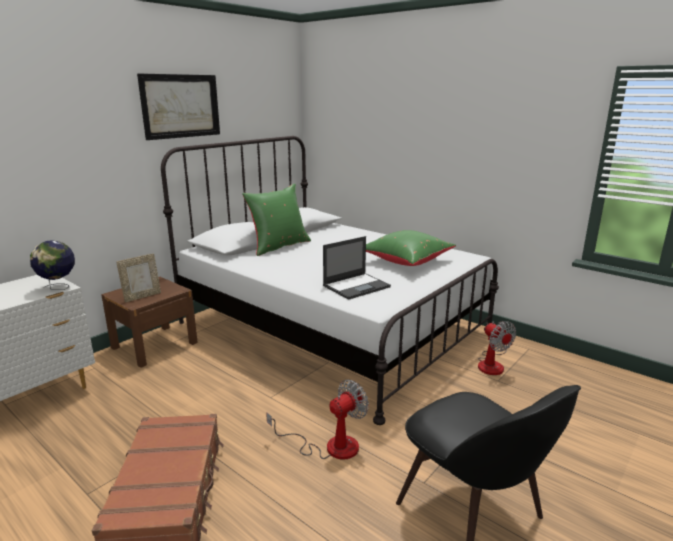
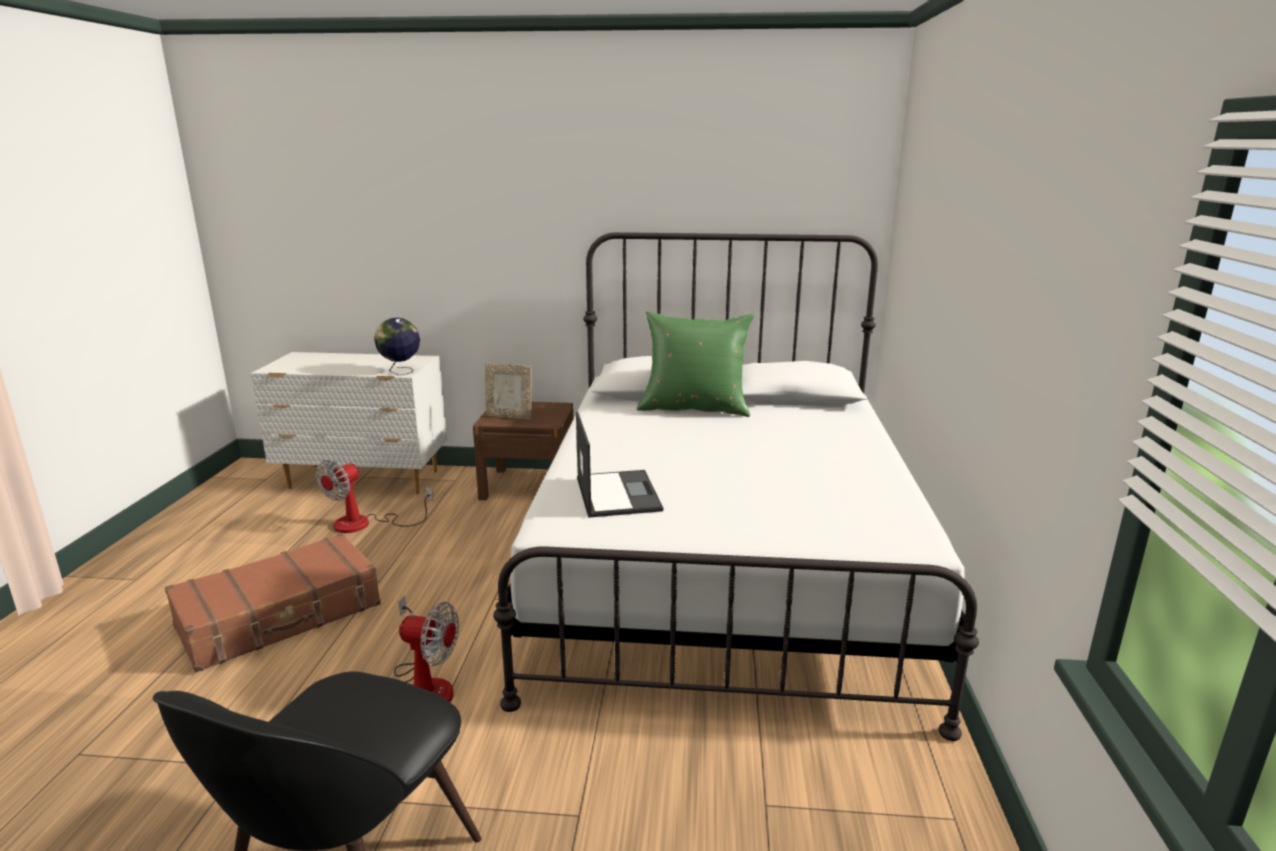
camera: 55 degrees right, 0 degrees up
(180, 106) = (636, 175): picture -> none
(357, 286) = (617, 493): laptop -> laptop turned 120 degrees counterclockwise
(406, 261) = (781, 498): green pillow -> none
(492, 363) = (821, 779): fan -> fan (365, 524)

